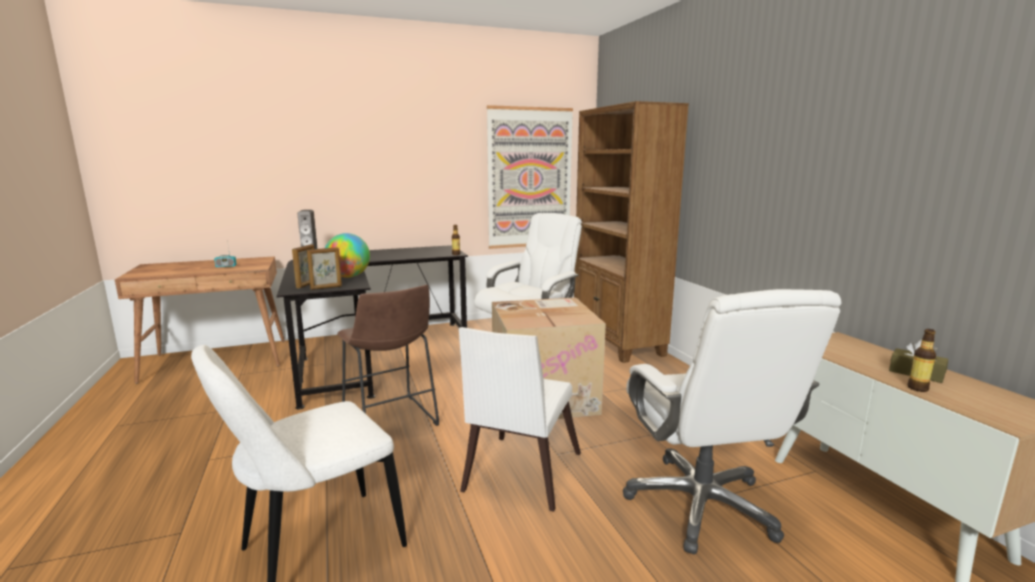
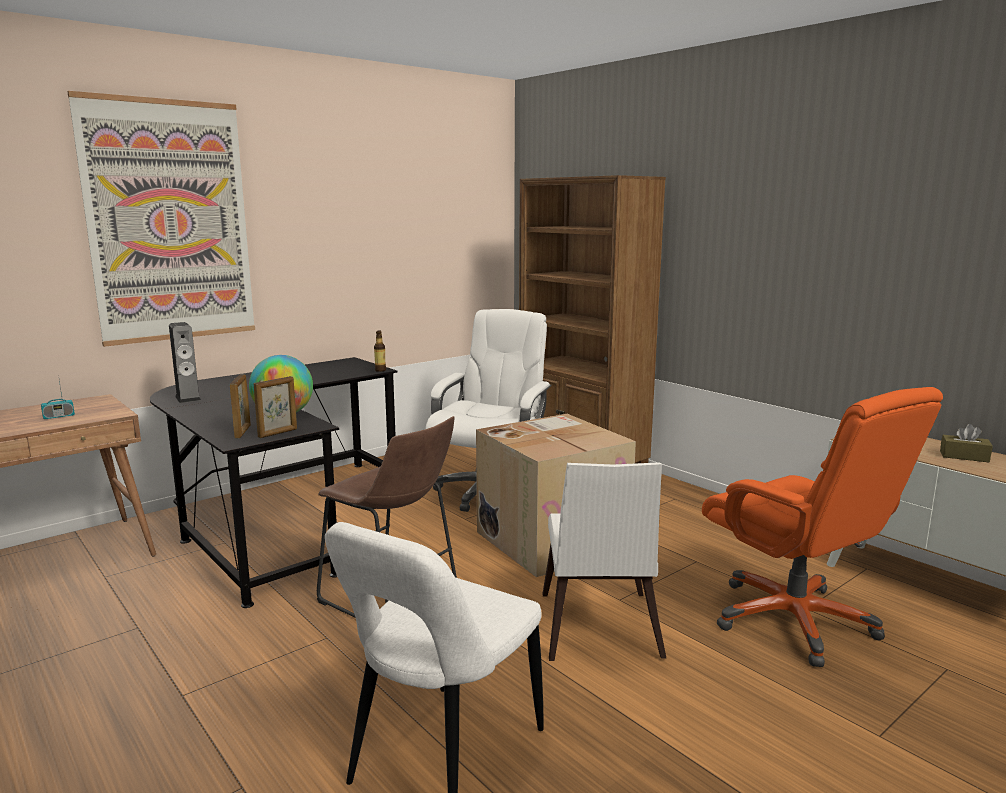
camera: 20 degrees left, 0 degrees up
(530, 178) = (443, 262): picture -> picture (170, 222)
(701, 505) = (795, 621): white office chair -> orange office chair
(917, 388) = (977, 470): bottle -> none

